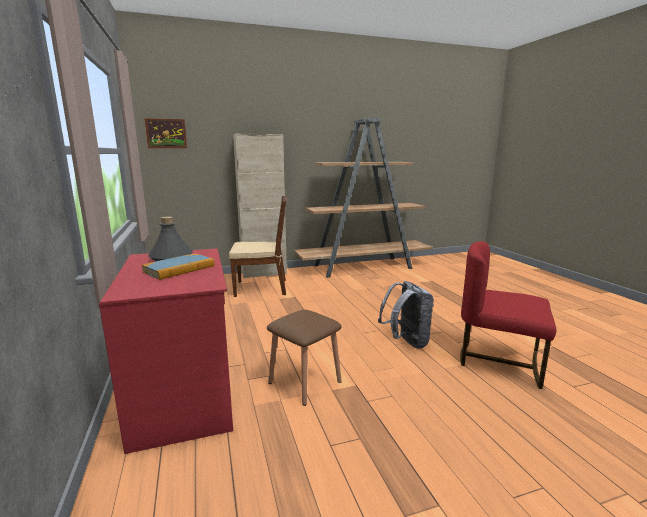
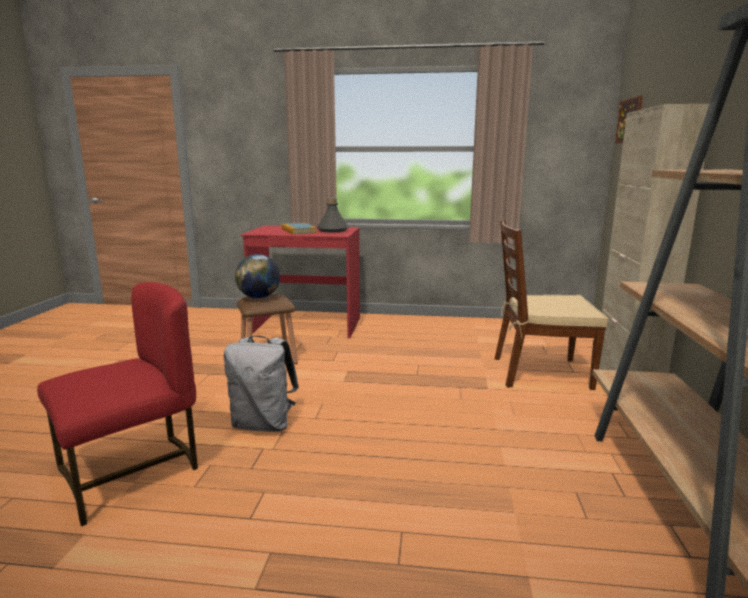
camera: 115 degrees right, 0 degrees up
(261, 288) = (540, 373): brown chair -> brown chair turned 75 degrees clockwise
(308, 319) = (259, 297): none -> globe

